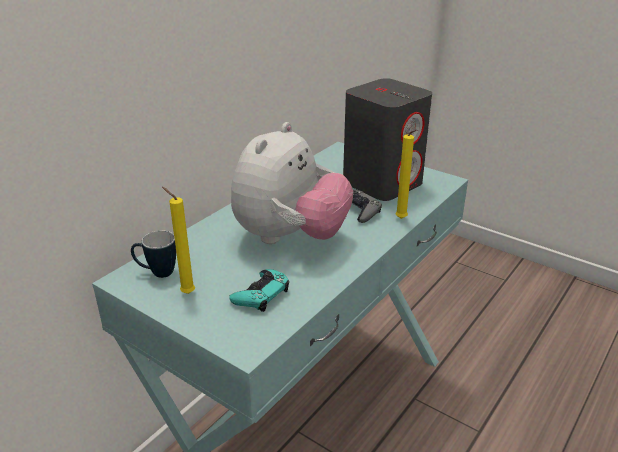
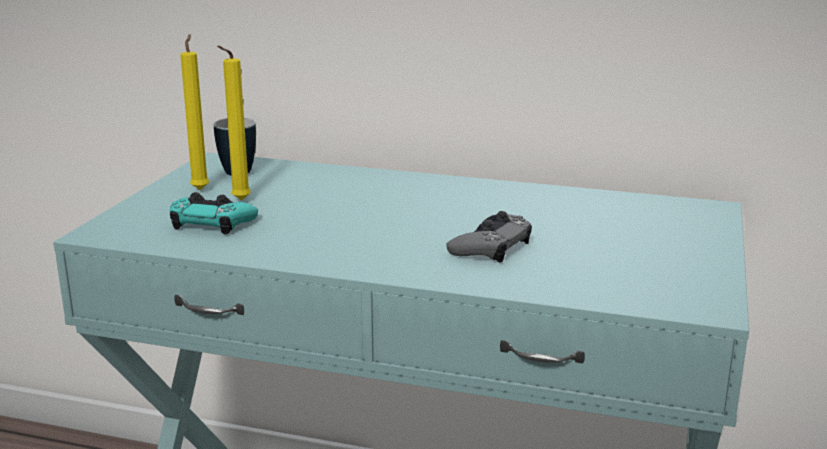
camera: 70 degrees right, 10 degrees down
(290, 237) = (366, 217): plush toy -> none
(383, 183) = (618, 253): grey speaker -> none
(402, 219) = (494, 282): yellow candle -> yellow candle (238, 201)

